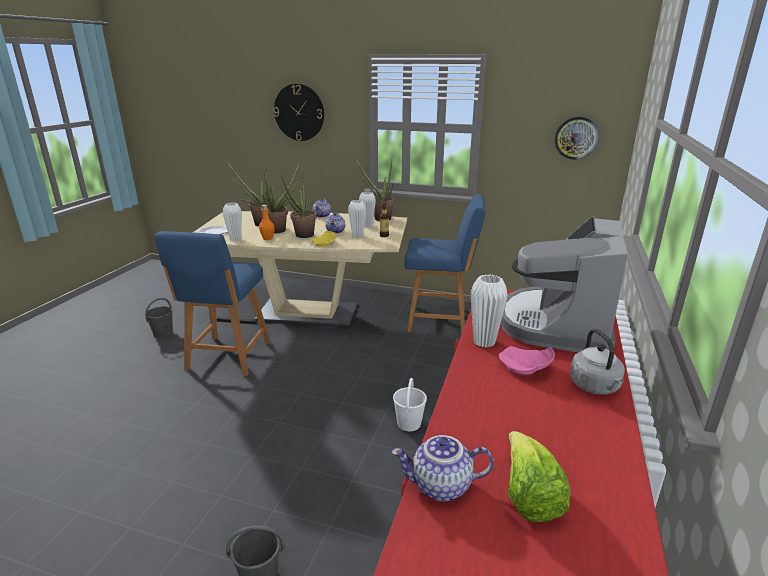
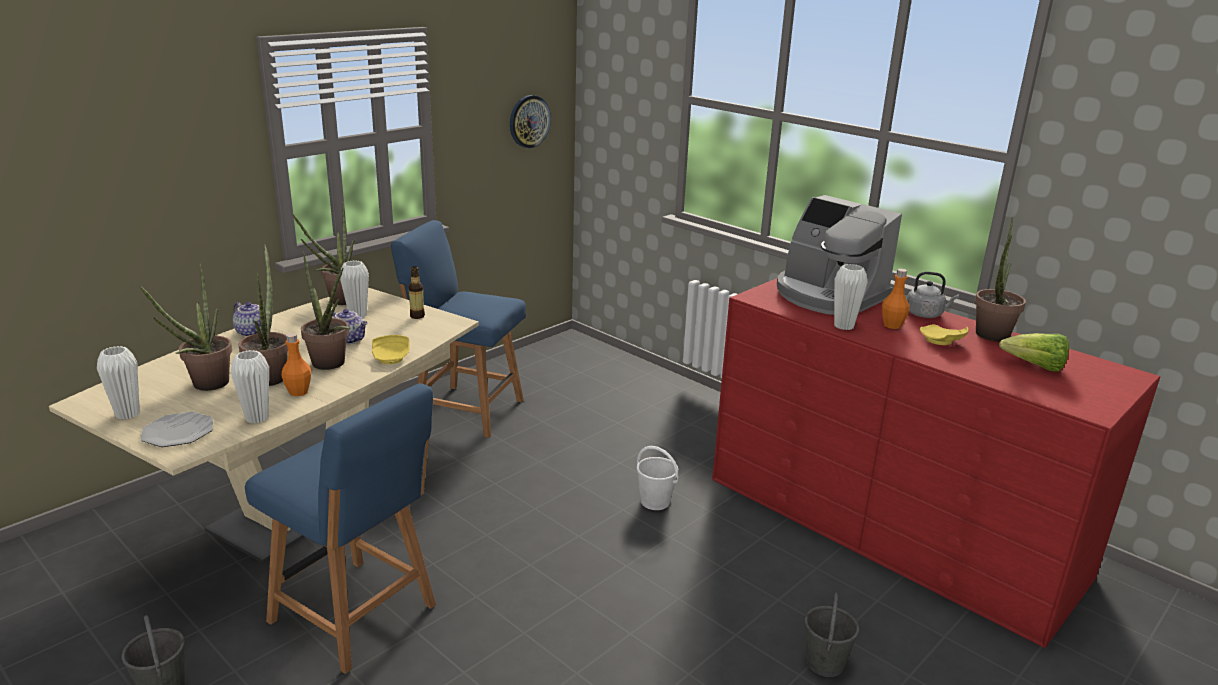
camera: 65 degrees left, 0 degrees up
(299, 112) = (128, 157): wall clock -> none
(357, 236) = (391, 331): white vase -> white vase (127, 414)
(440, 320) = (465, 410): blue chair -> blue chair turned 105 degrees counterclockwise
(440, 487) = (1023, 387): teapot -> none
(519, 406) = (941, 342): none -> yellow plate
(525, 368) = (892, 325): pink plate -> orange bottle
(589, 446) = (991, 337): none -> potted plant

